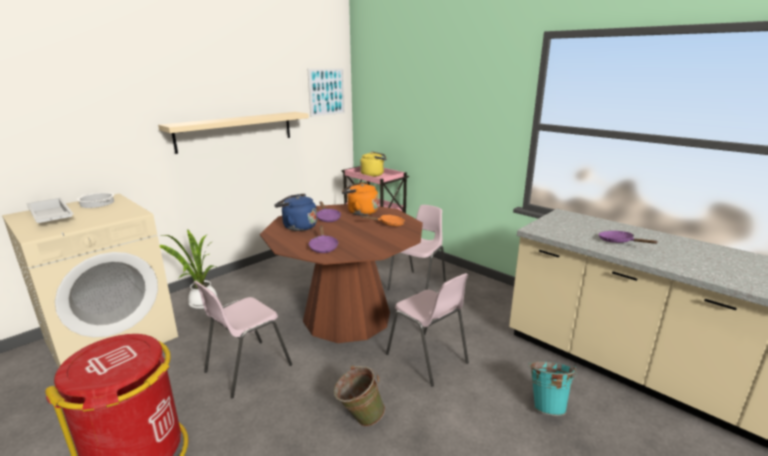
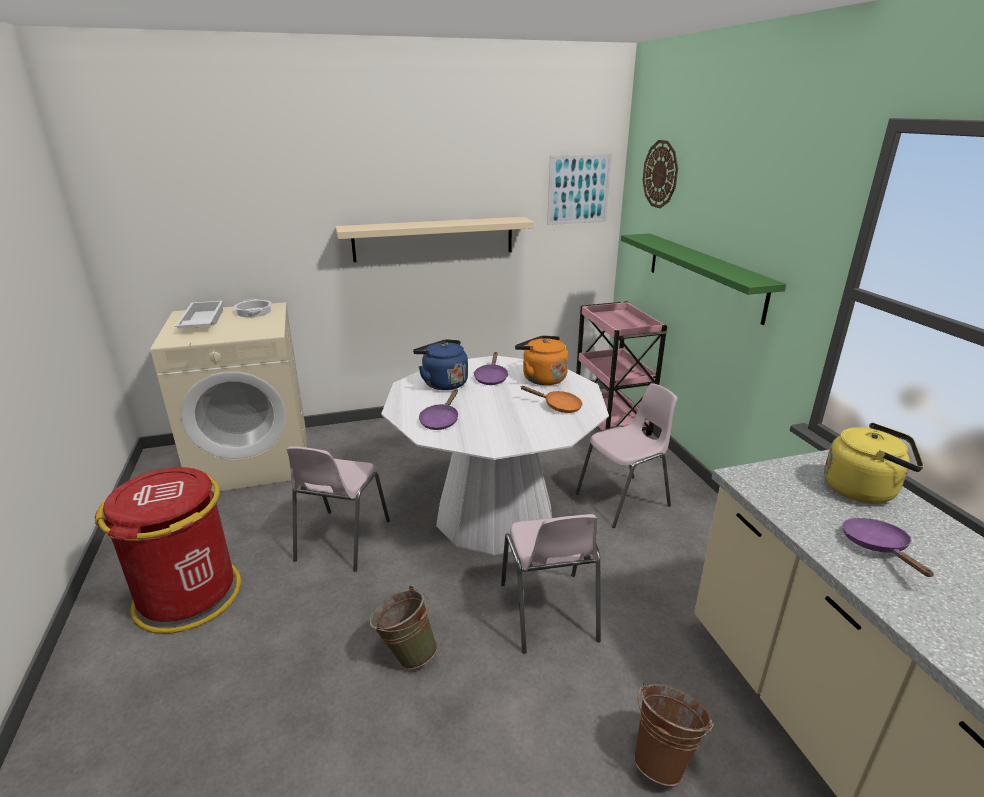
camera: 30 degrees right, 5 degrees up
(201, 303) = (355, 445): potted plant -> none
(247, 368) = (341, 540): pink chair -> pink chair turned 60 degrees counterclockwise
(347, 316) = (494, 514): brown dining table -> white dining table
(374, 174) = (621, 320): yellow kettle -> yellow kettle (863, 490)
(384, 78) = (660, 174): none -> wall clock
(430, 135) = (703, 275): none -> green shelf
(547, 405) = (664, 758): turquoise bucket -> brown bucket

